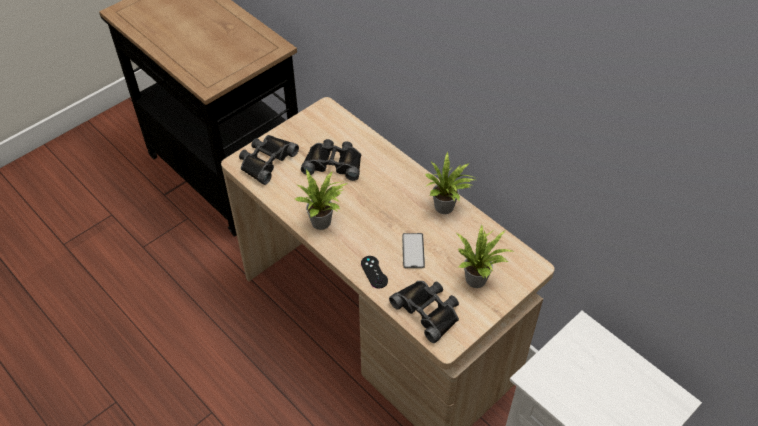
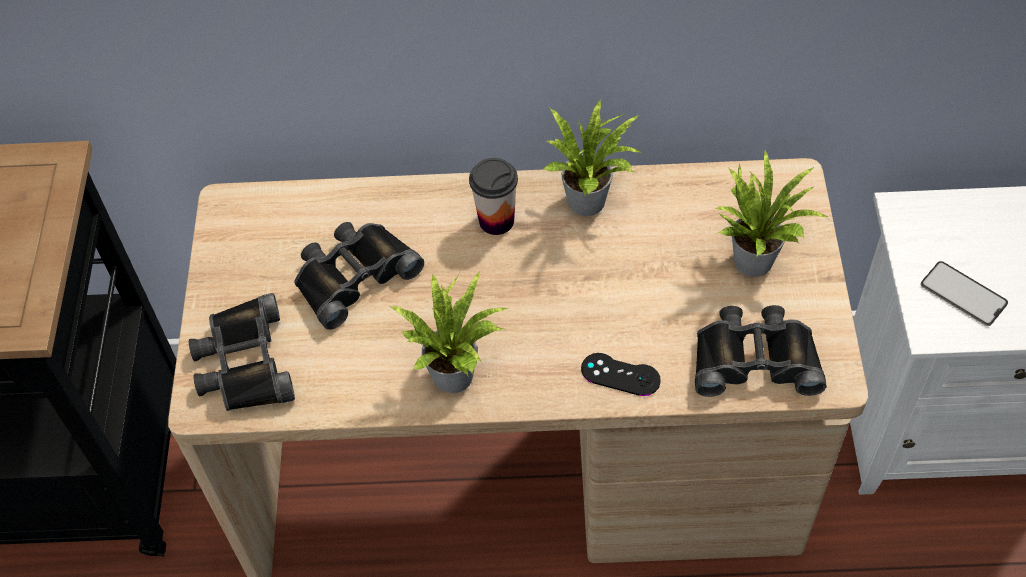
camera: 45 degrees left, 5 degrees up
(403, 186) = (496, 220): none -> cup
(413, 251) = (629, 297): phone -> phone (963, 294)

